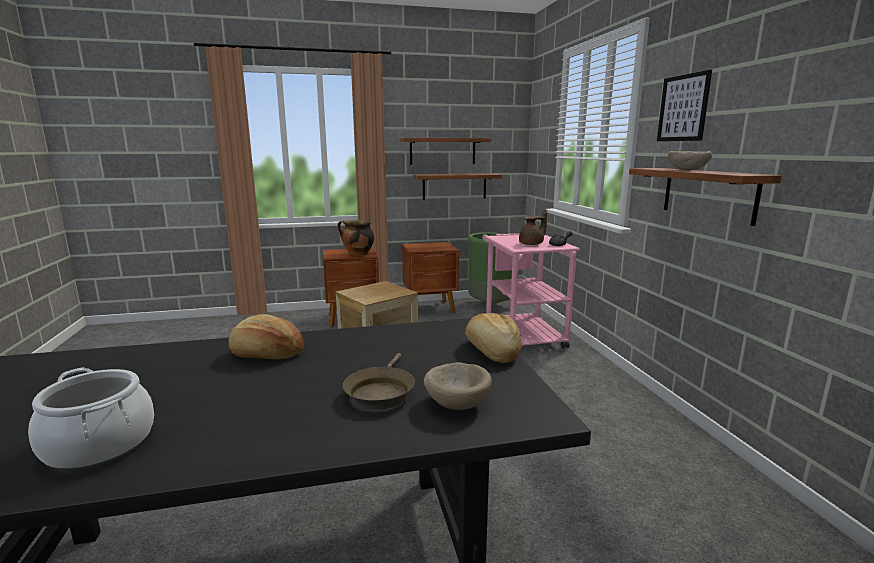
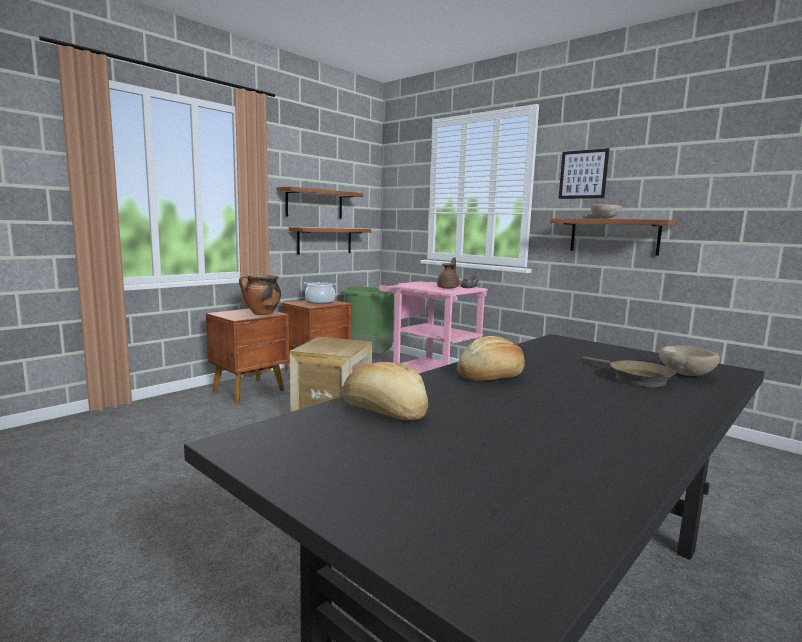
camera: 35 degrees left, 5 degrees down
(100, 444) = (582, 447): cooking pot -> cooking pot (320, 302)
(491, 352) = (618, 349): bread -> bread (384, 412)

